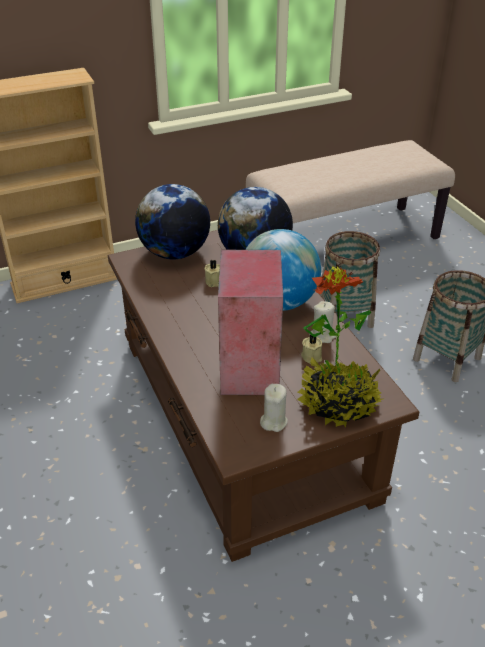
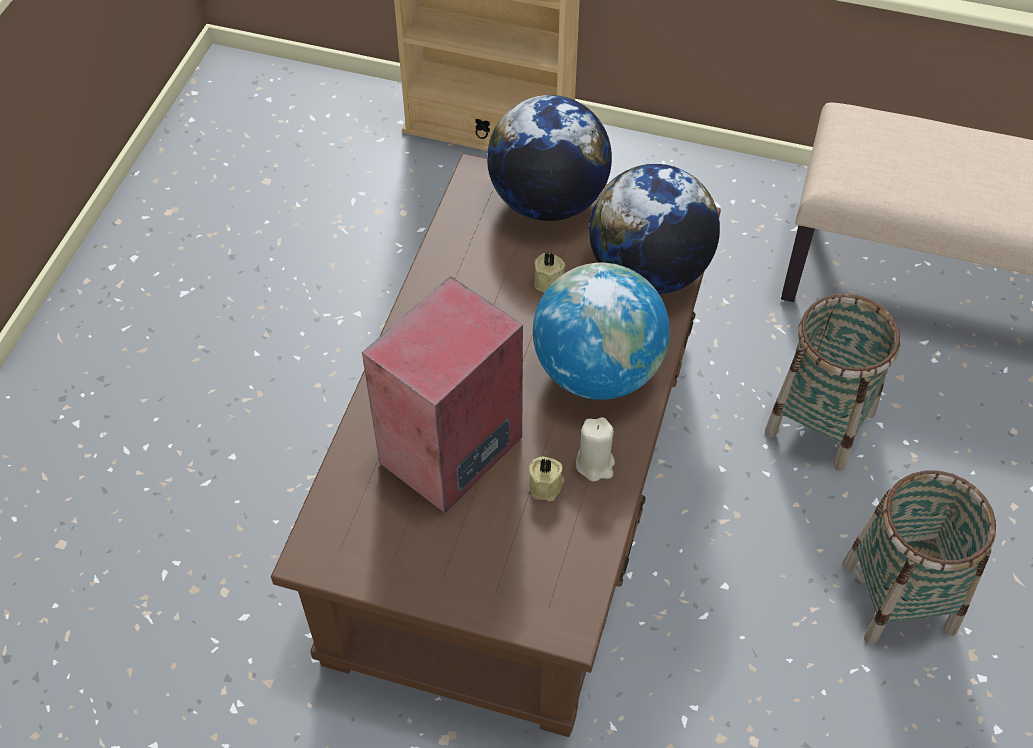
camera: 40 degrees right, 15 degrees up
(273, 421) = (399, 545): beige candle -> none
(338, 402) = (503, 576): potted plant -> none

